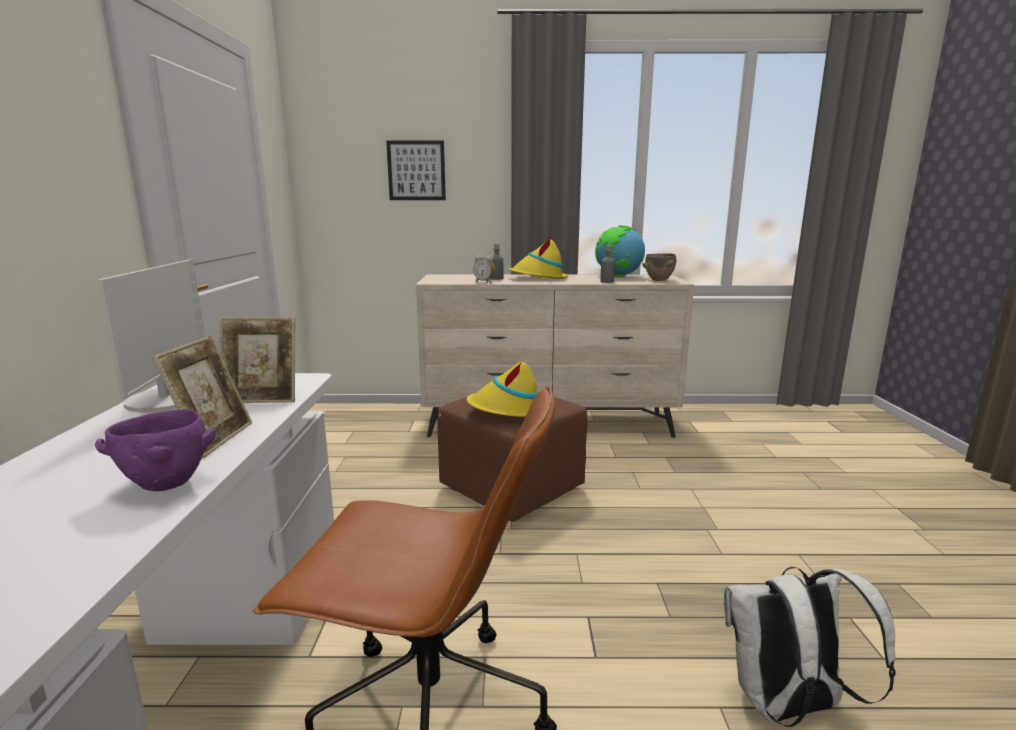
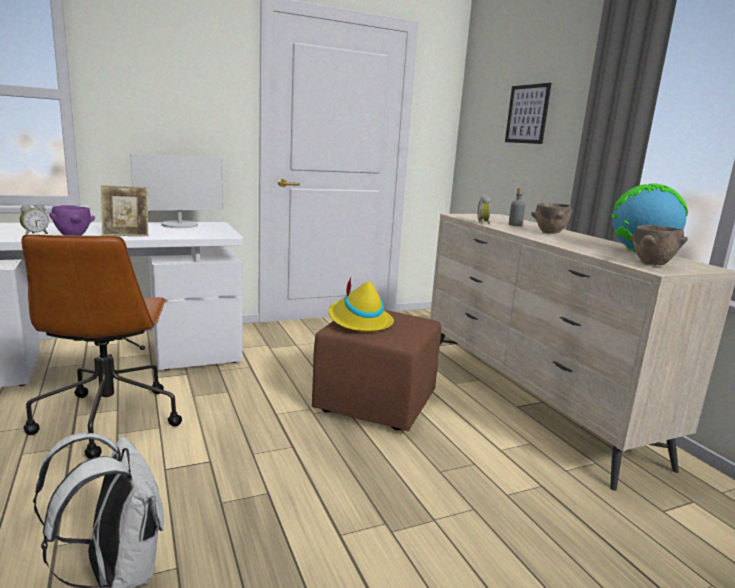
camera: 65 degrees right, 0 degrees up
(76, 530) = (35, 234): none -> alarm clock
(262, 399) = (187, 234): picture frame -> none
(538, 278) = (549, 233): yellow hat -> brown bowl
(607, 282) = (582, 249): grey bottle -> none

